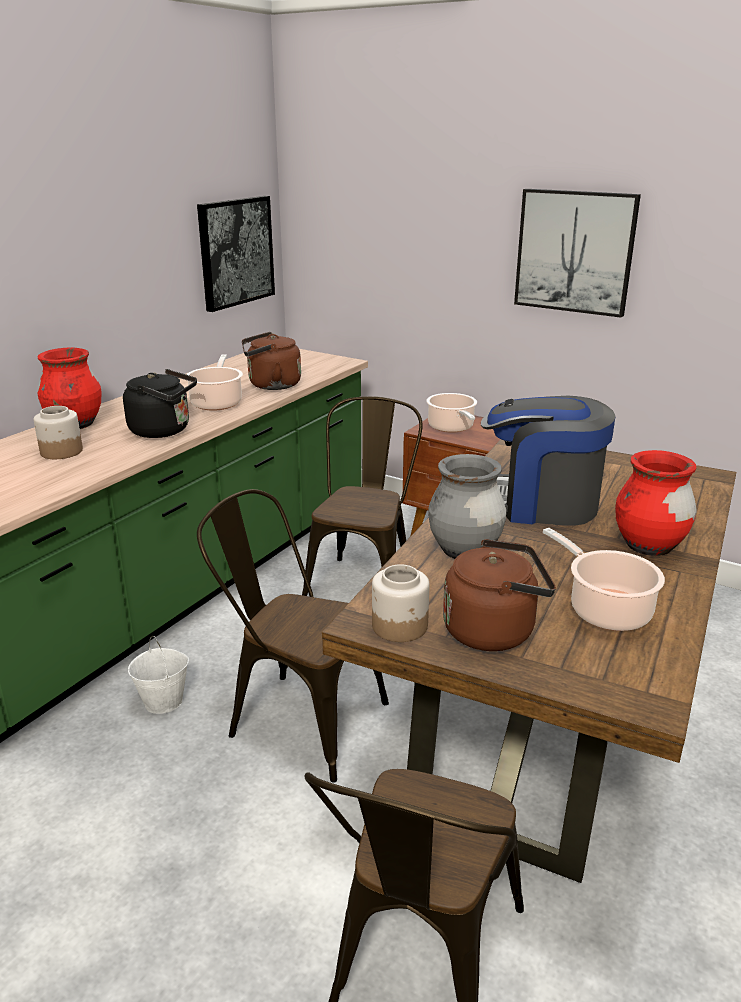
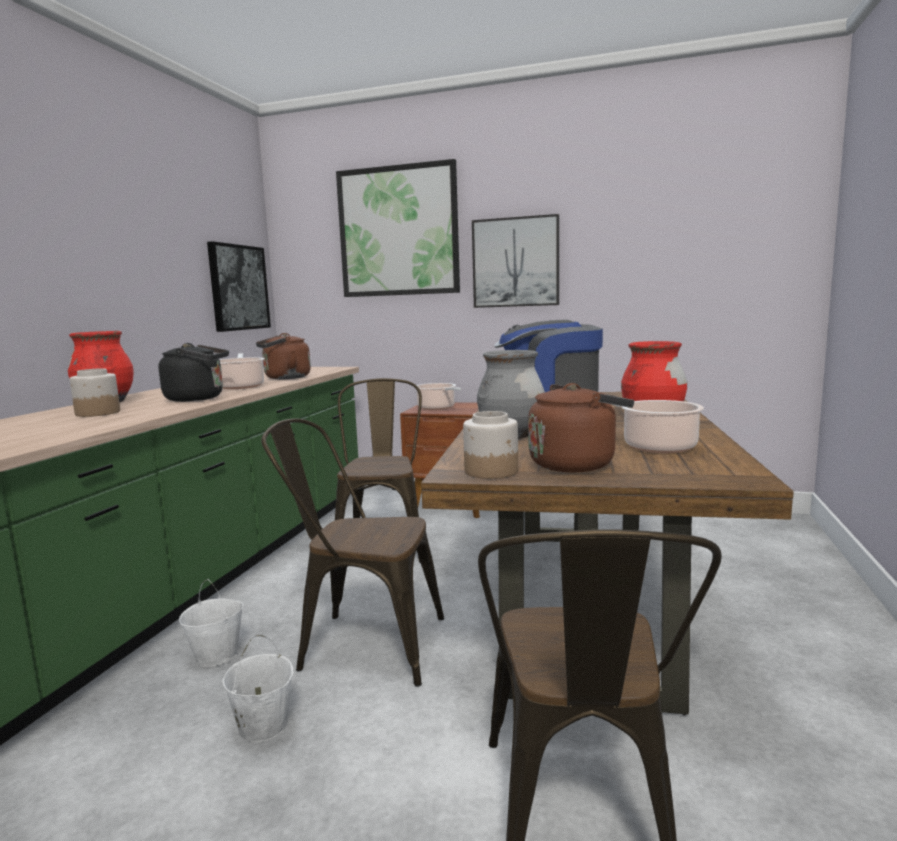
camera: 15 degrees left, 15 degrees down
(184, 792) = (262, 726): none -> white bucket
(431, 191) = (398, 231): none -> picture

